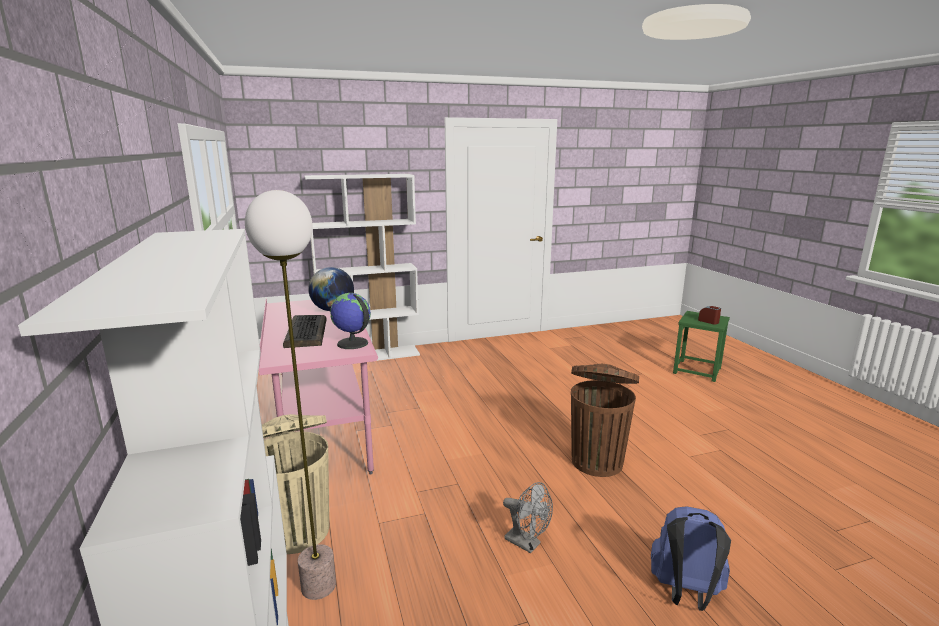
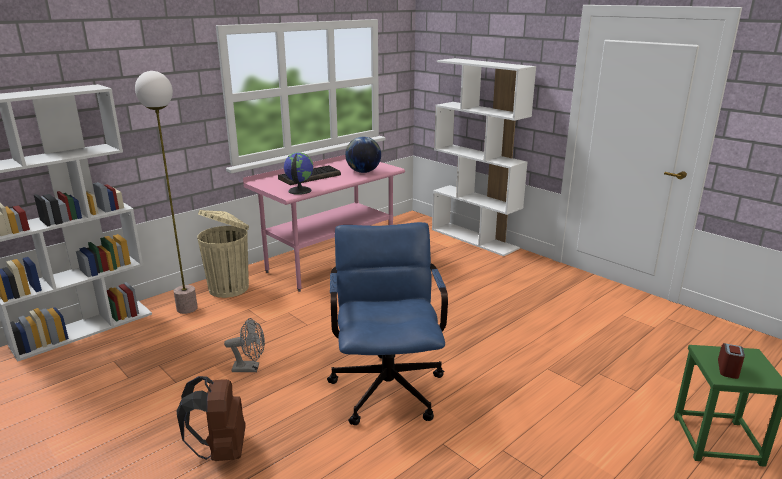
camera: 65 degrees right, 5 degrees up
(527, 544) = (250, 368): grey fan -> grey fan turned 105 degrees counterclockwise
(597, 461) = (387, 383): brown trash can -> blue office chair
(685, 593) = (221, 450): blue backpack -> brown backpack

